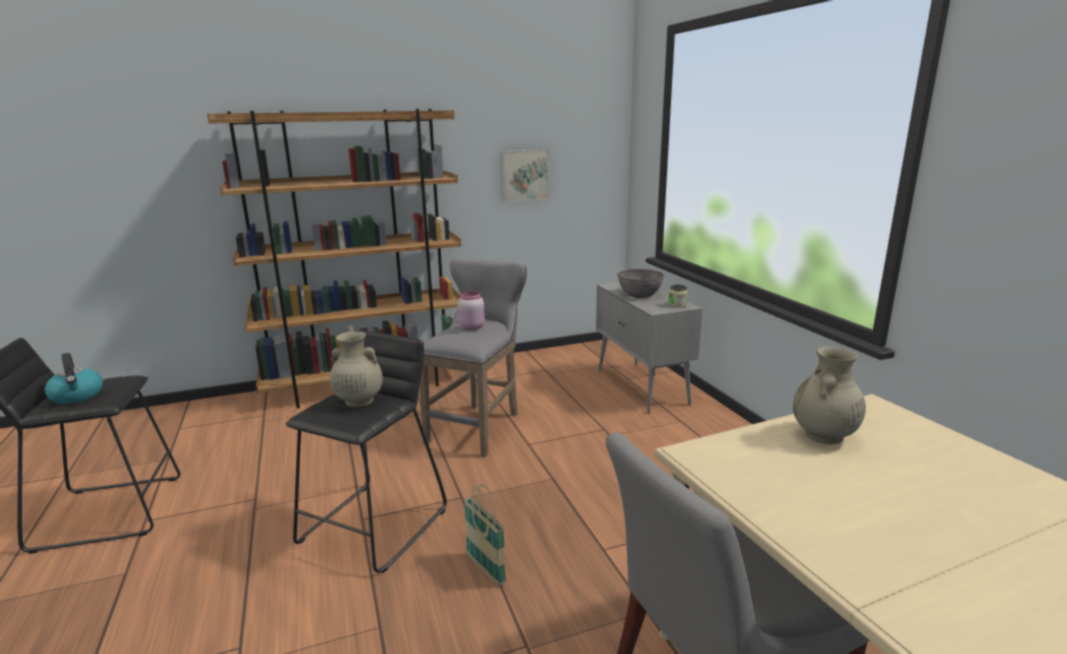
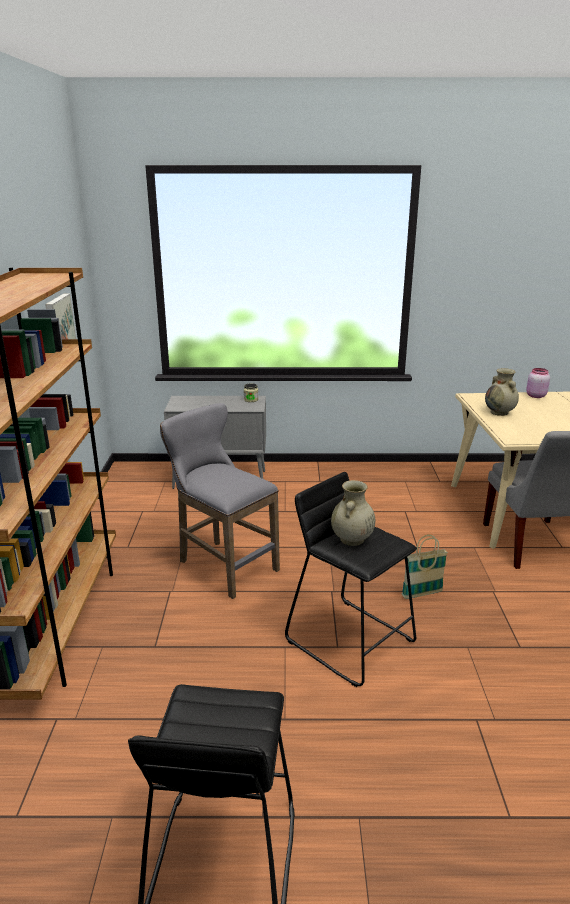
camera: 70 degrees left, 5 degrees up
(77, 396) = (226, 731): kettle -> none
(471, 327) = (222, 474): pink jar -> pink jar (535, 396)
(639, 294) = (211, 404): grey bowl -> none

